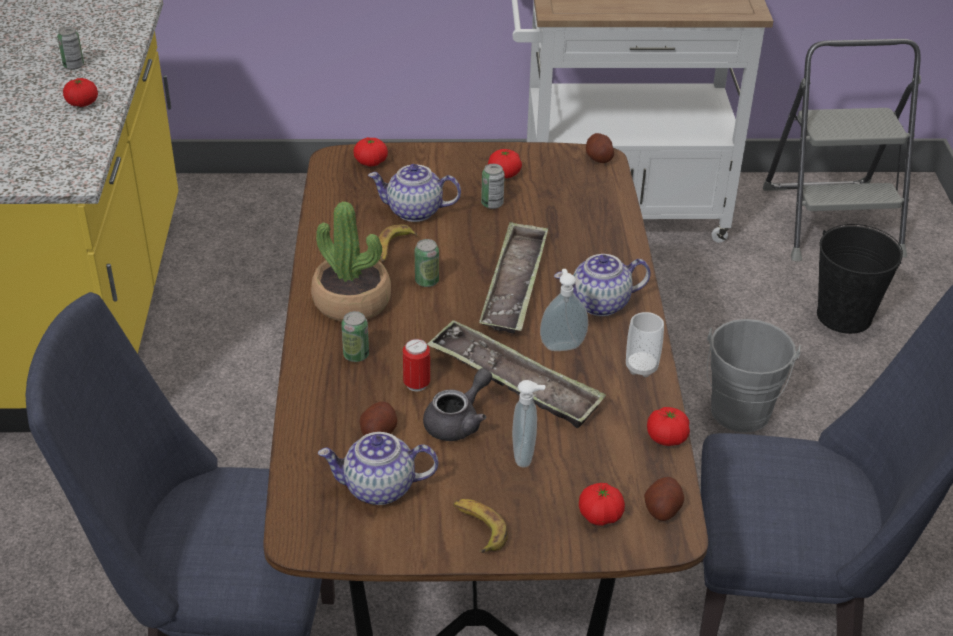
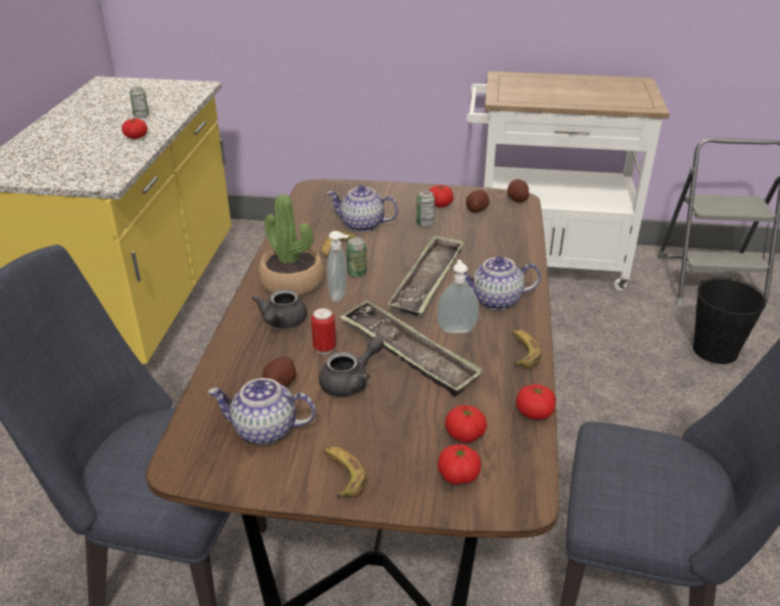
camera: 10 degrees right, 5 degrees down
(356, 355) = (281, 322): can -> grey teapot
(371, 162) = (339, 191): tomato -> tomato (465, 434)
(525, 455) = (402, 415): soap dispenser -> soap dispenser (340, 295)
(641, 367) = (522, 352): cup -> banana
(662, 509) = (518, 476): potato -> potato (476, 209)
(739, 416) = (621, 418): grey bucket -> none

